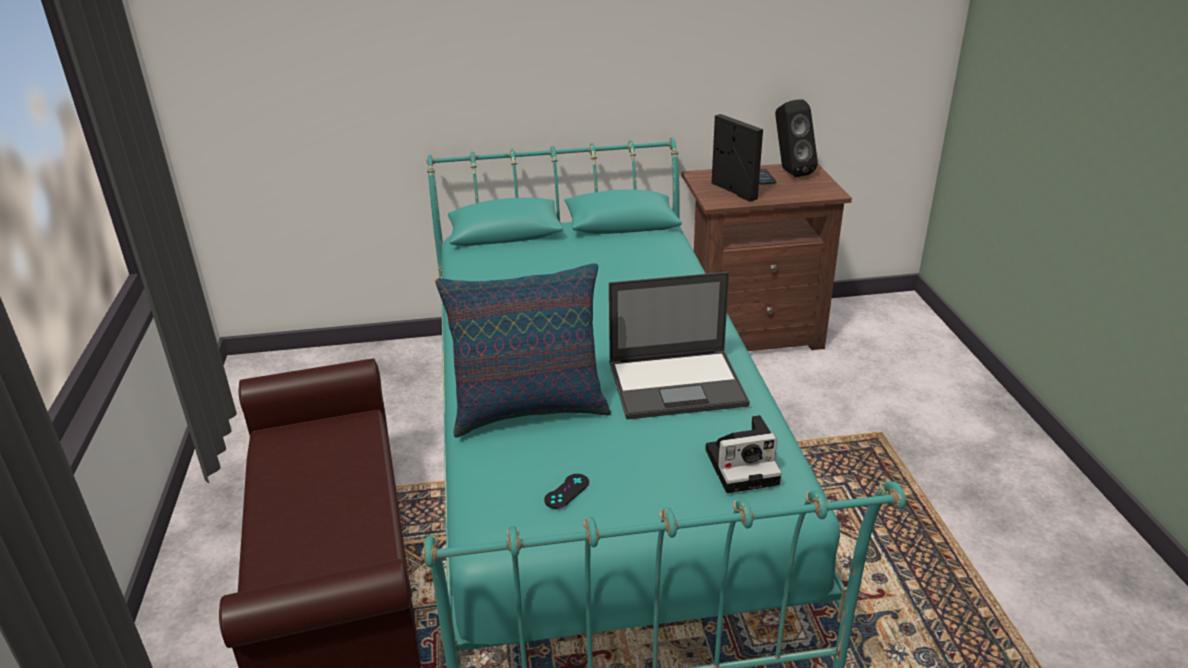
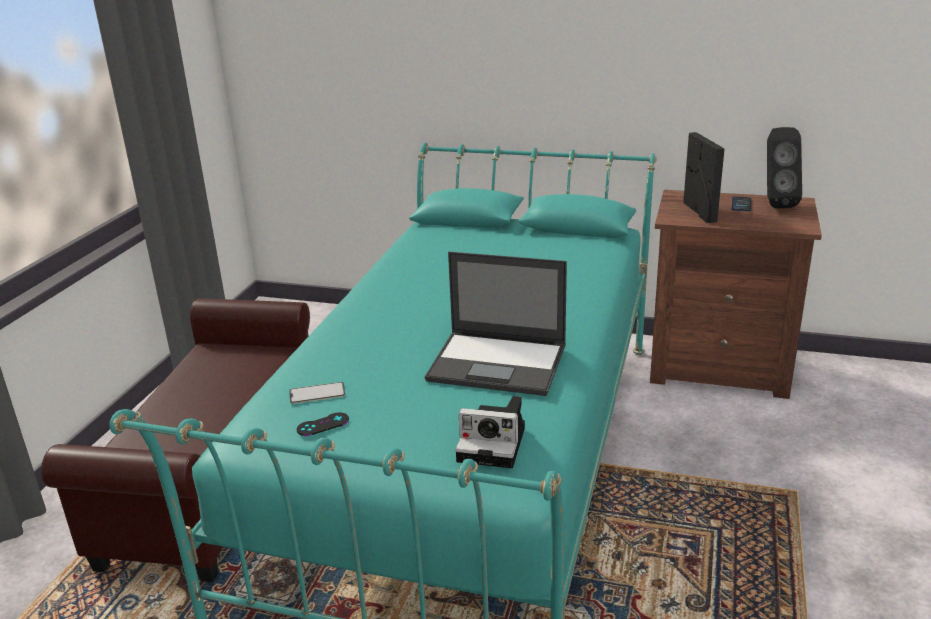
camera: 25 degrees right, 5 degrees down
(530, 412) = (352, 357): blue pillow -> none
(530, 460) = (317, 393): none -> phone

